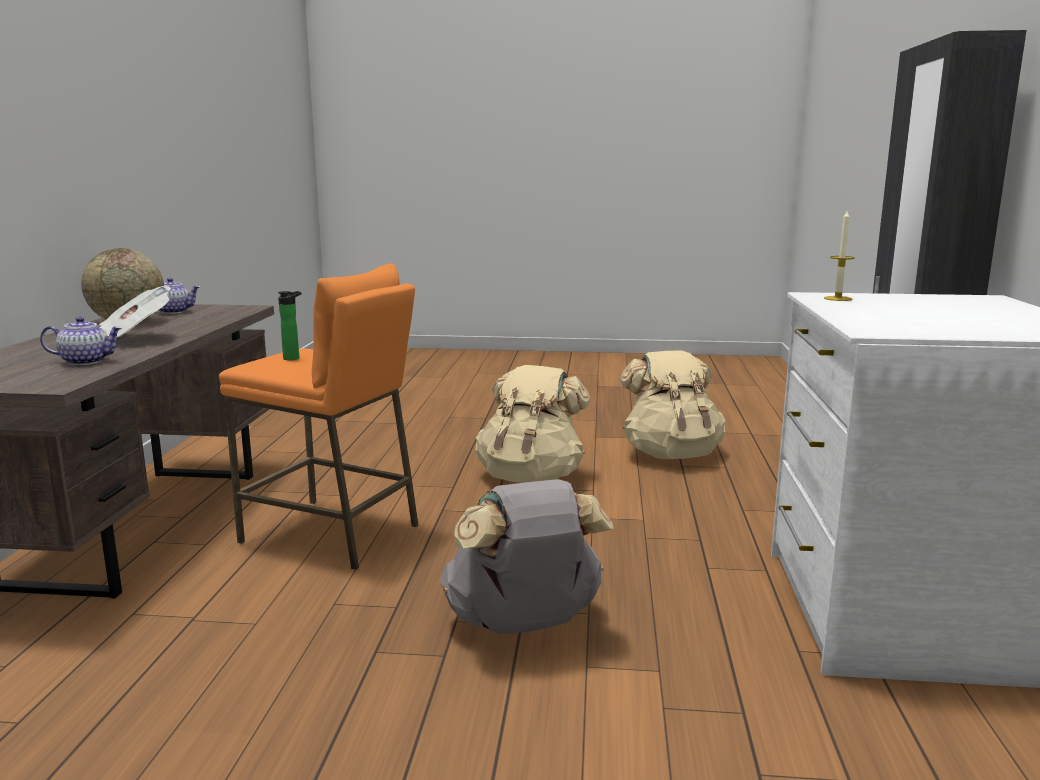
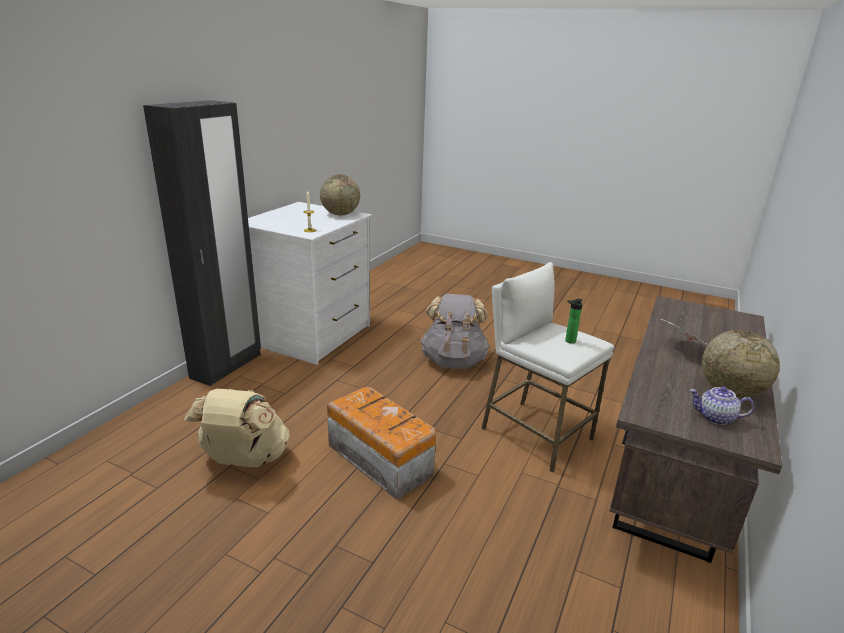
camera: 160 degrees left, 10 degrees up
(86, 361) = (682, 324): teapot -> none
(332, 533) = (535, 434): orange stool -> white stool
(531, 478) = (380, 459): beige backpack -> storage box
(907, 326) = (340, 214): none -> globe

